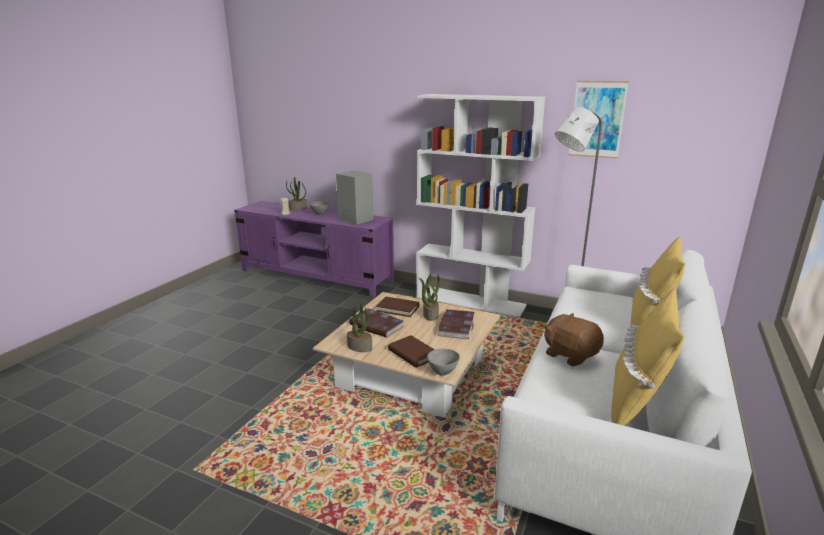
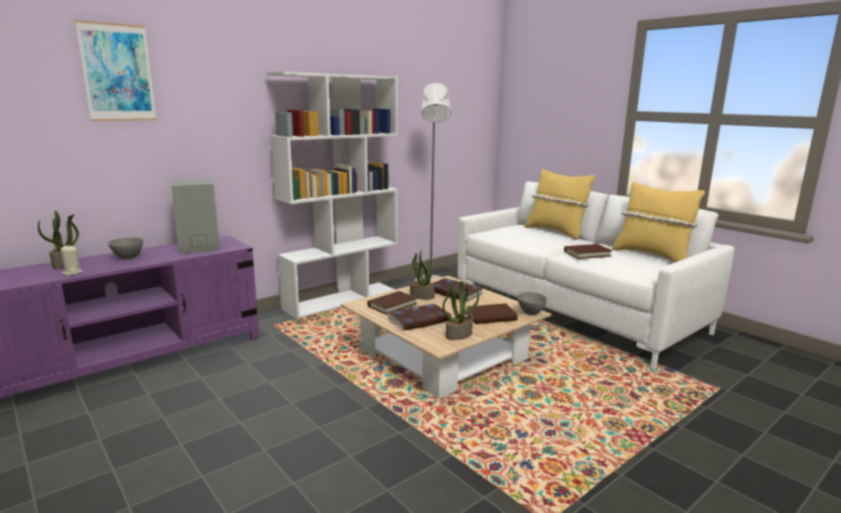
camera: 65 degrees left, 5 degrees down
(570, 355) = (587, 254): brown plush toy -> brown book
(597, 119) = (413, 98): picture -> picture (117, 73)

